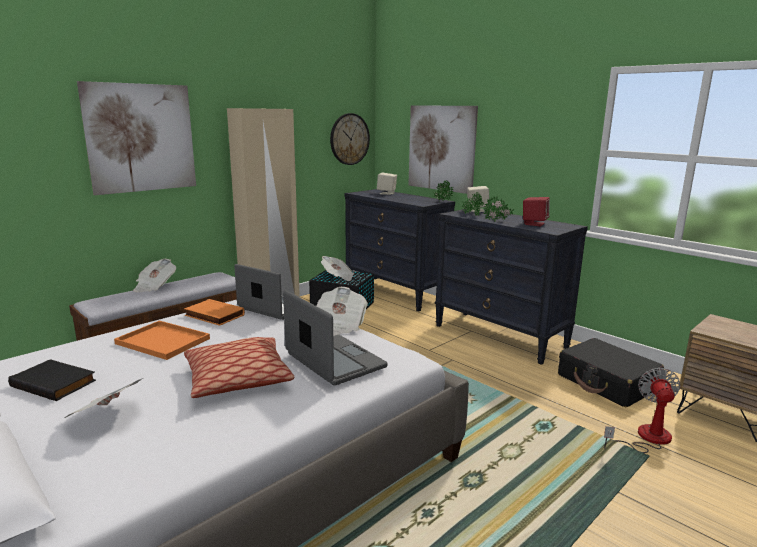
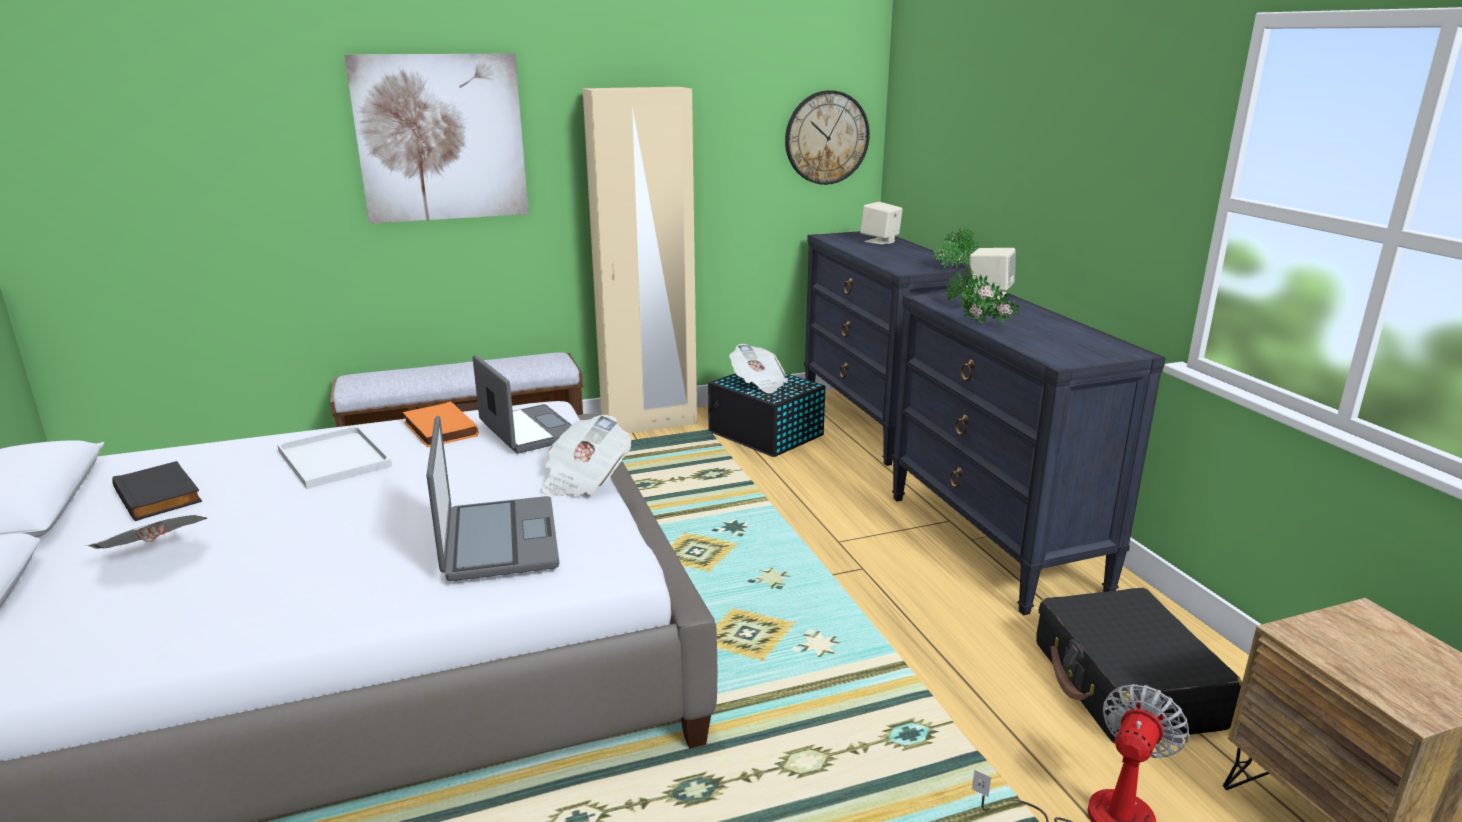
camera: 25 degrees right, 5 degrees up
(155, 286) = (452, 365): newspaper -> none
(161, 341) = (332, 458): orange tray -> white tray
(238, 379) = (350, 539): pillow -> none
(441, 148) = (971, 164): picture -> none
(534, 224) = (1055, 338): red speaker -> none

